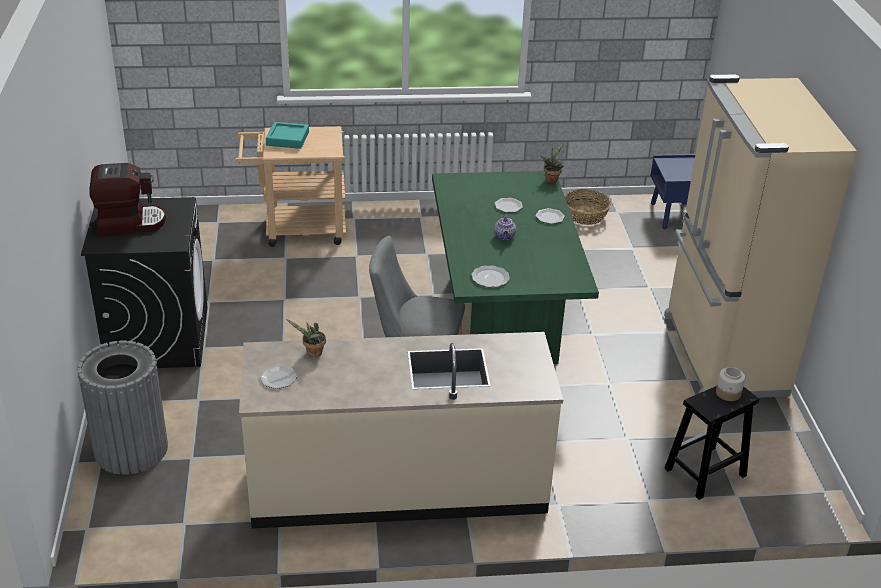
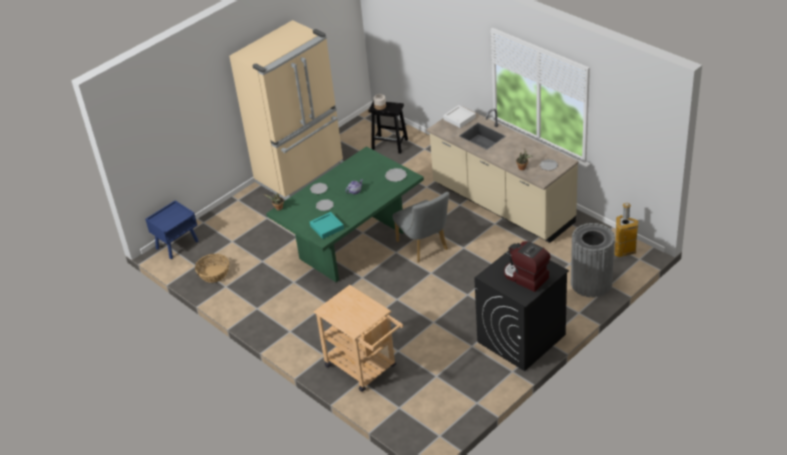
camera: 125 degrees left, 5 degrees up
(123, 527) = (624, 251): none -> trash can
(287, 139) = (357, 317): turquoise tray -> turquoise tray (327, 227)
(527, 375) = (459, 118): none -> white tray

